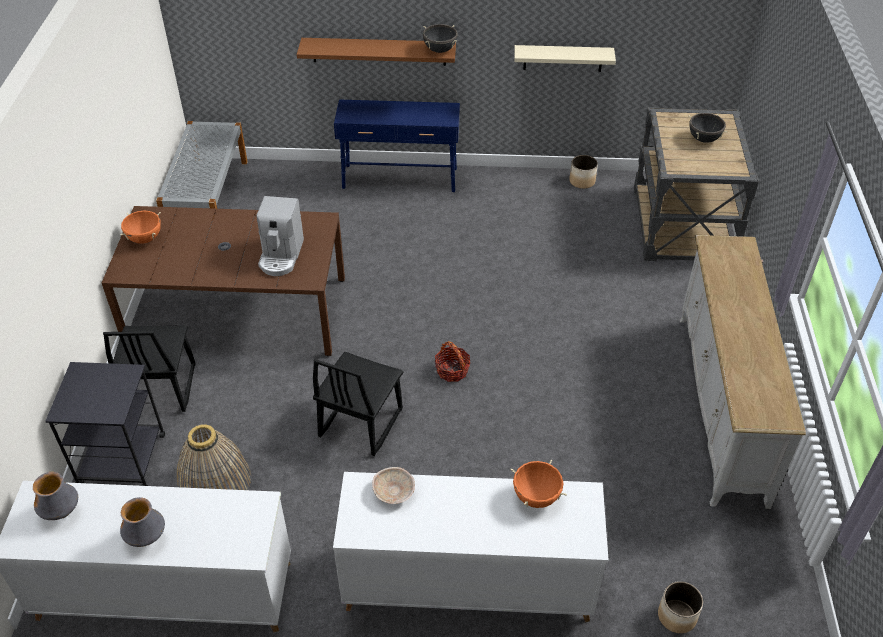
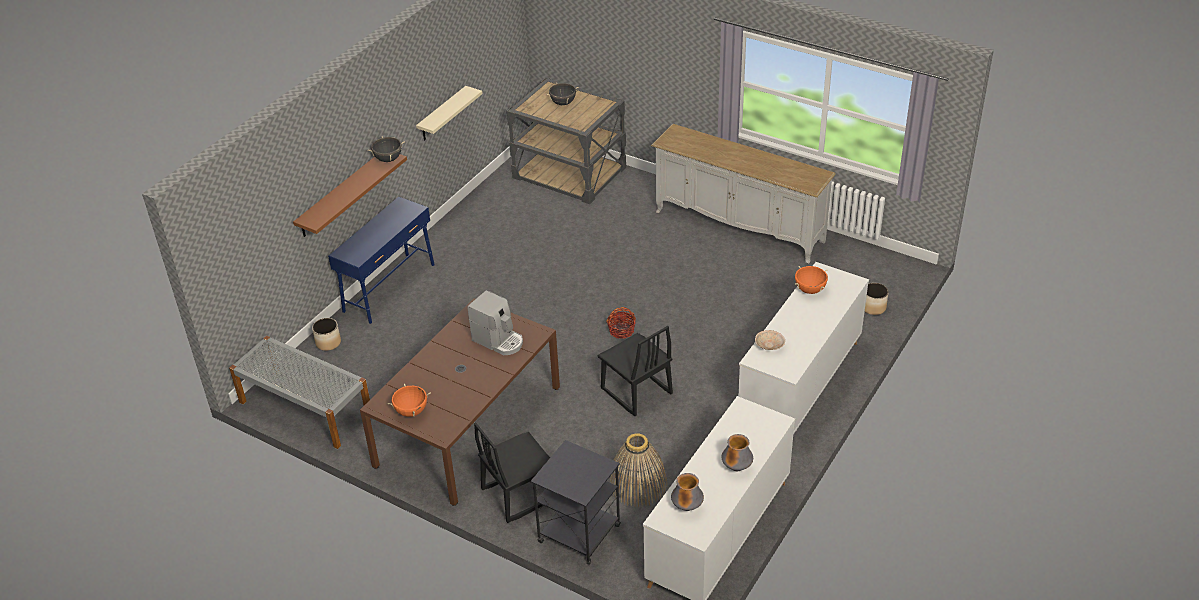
camera: 60 degrees left, 5 degrees down
(159, 388) = (518, 494): black chair -> black chair turned 120 degrees clockwise
(582, 181) = (483, 198): planter -> planter (328, 343)

